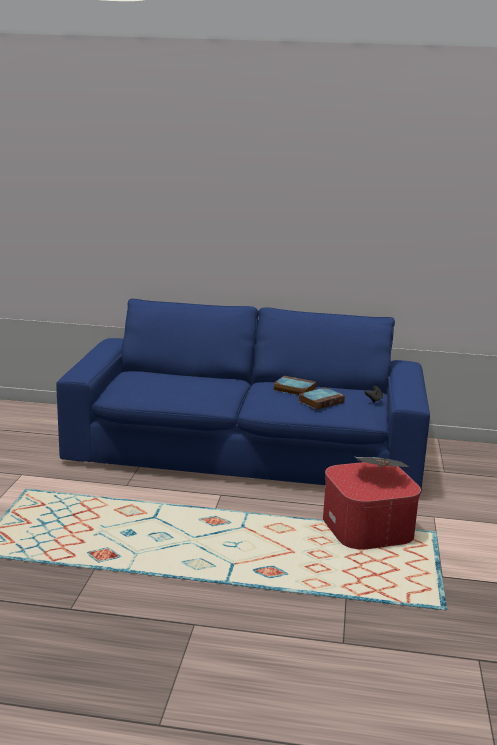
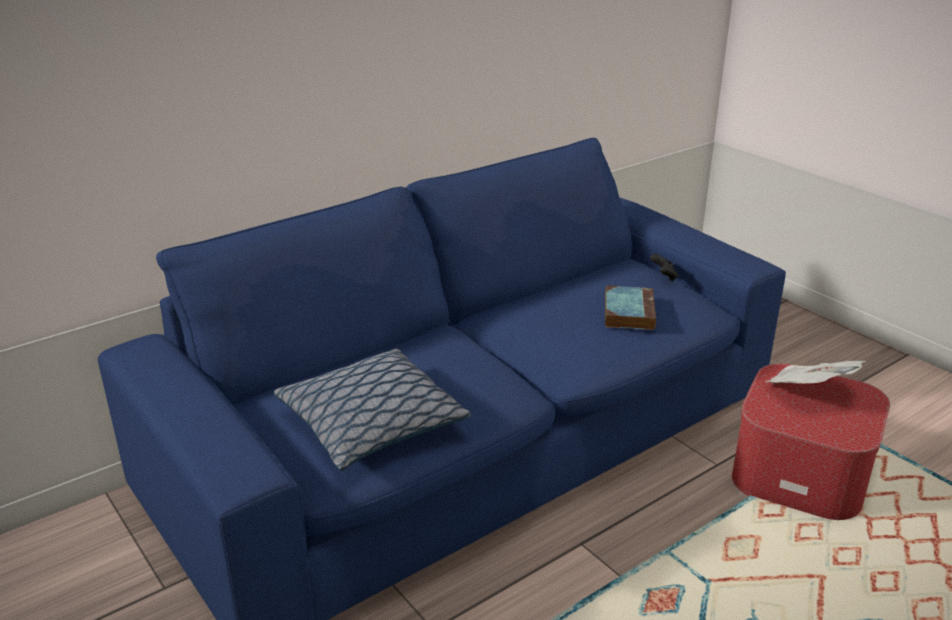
camera: 45 degrees left, 10 degrees up
(149, 389) = (372, 424): none -> pillow
(293, 389) = (557, 308): book -> none

